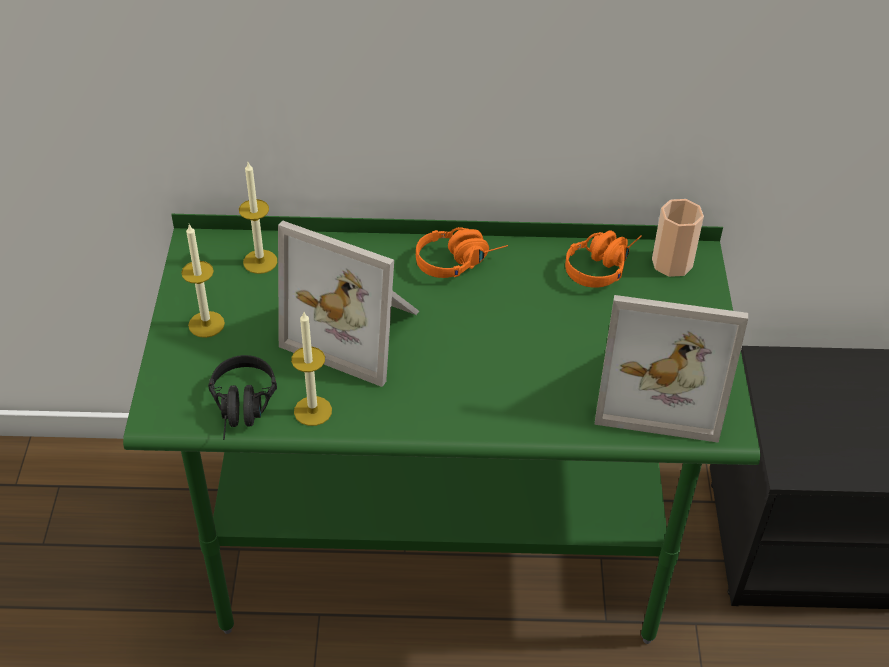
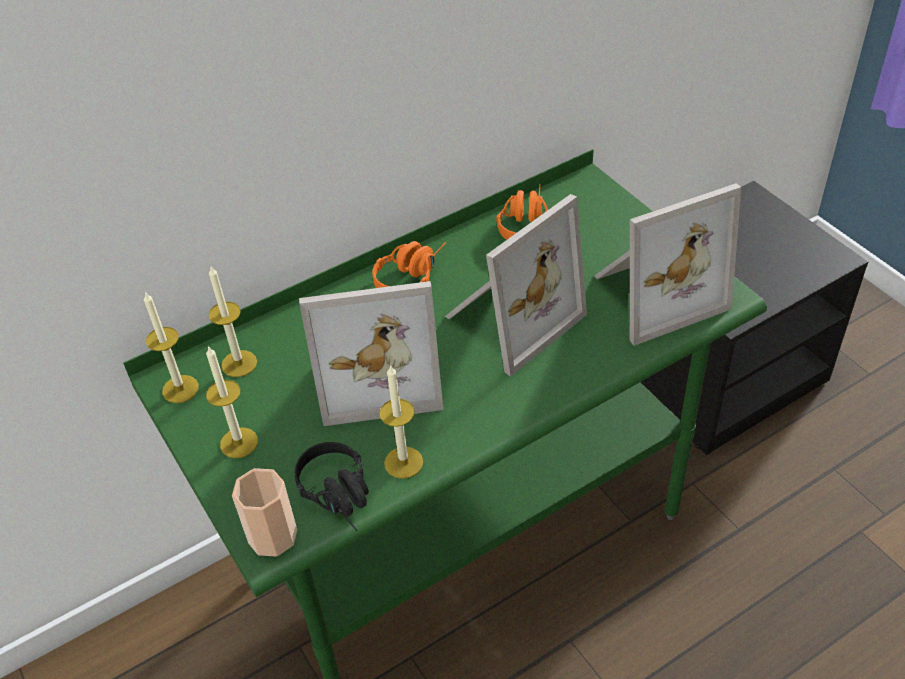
camera: 30 degrees left, 0 degrees up
(201, 258) = (180, 389): none -> candle
(508, 341) = (509, 318): none -> picture frame
(672, 263) = (574, 195): cup -> cup (272, 536)

